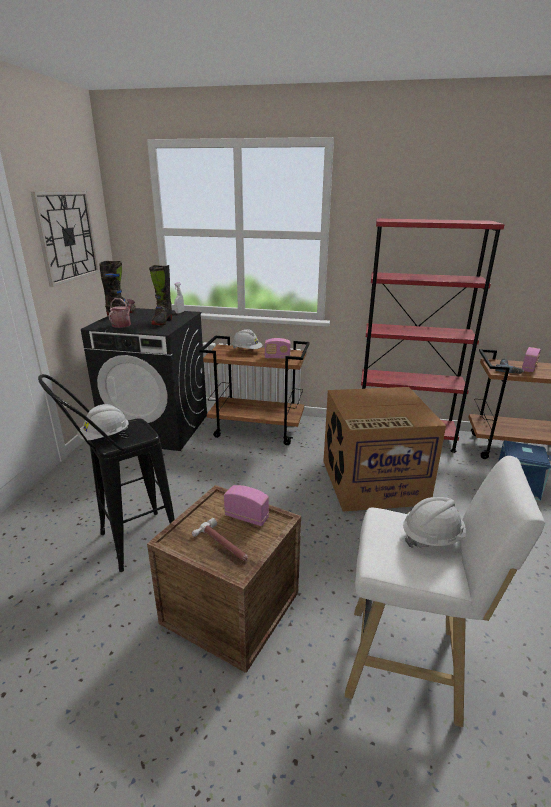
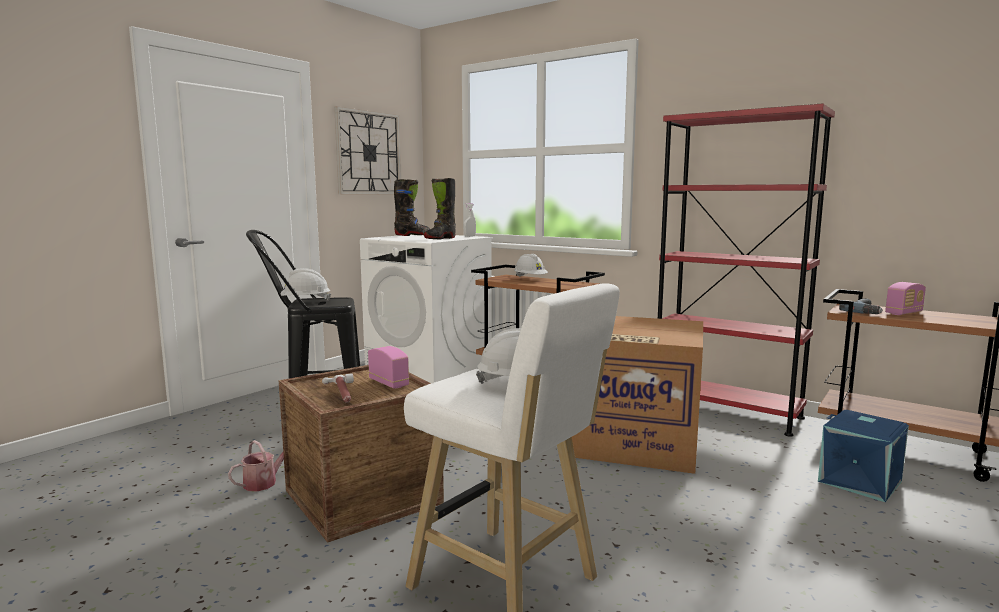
camera: 25 degrees right, 15 degrees down
(123, 324) = (401, 238): watering can -> watering can (264, 482)
(157, 428) = (429, 365): black washing machine -> white washing machine
(277, 357) = (556, 284): radio -> none

